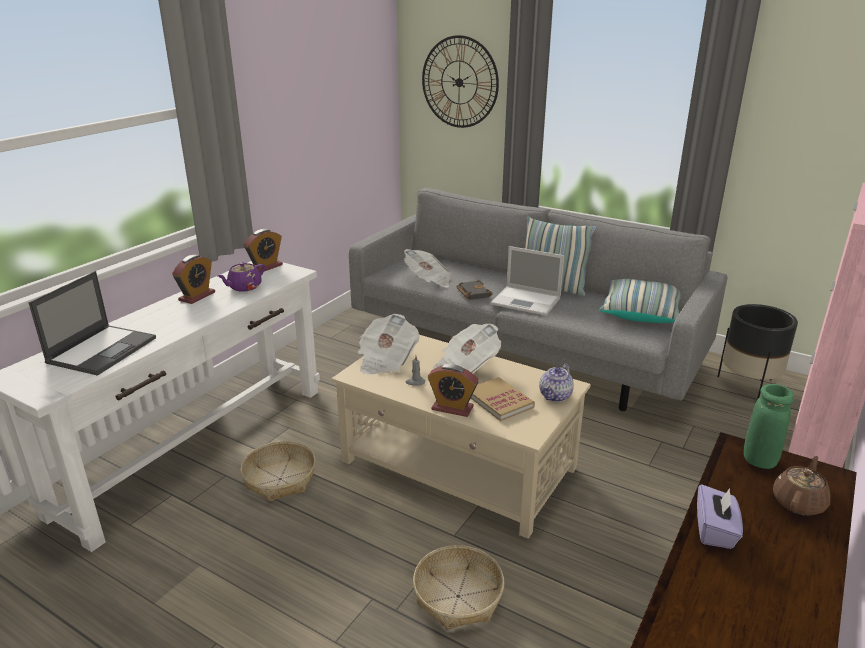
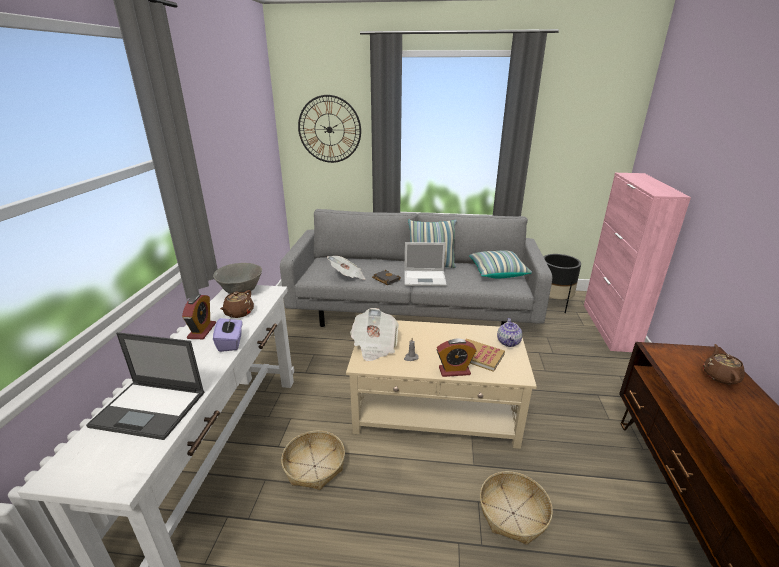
camera: 25 degrees left, 0 degrees up
(103, 349) = (150, 409): laptop -> laptop turned 105 degrees clockwise
(244, 287) = (238, 313): purple teapot -> brown teapot
(265, 267) = (241, 291): alarm clock -> grey bowl
(466, 366) = (433, 336): newspaper -> none
(715, 530) = (706, 412): purple tissue box -> purple tissue box (231, 343)
(759, 460) = (673, 354): green vase -> none

